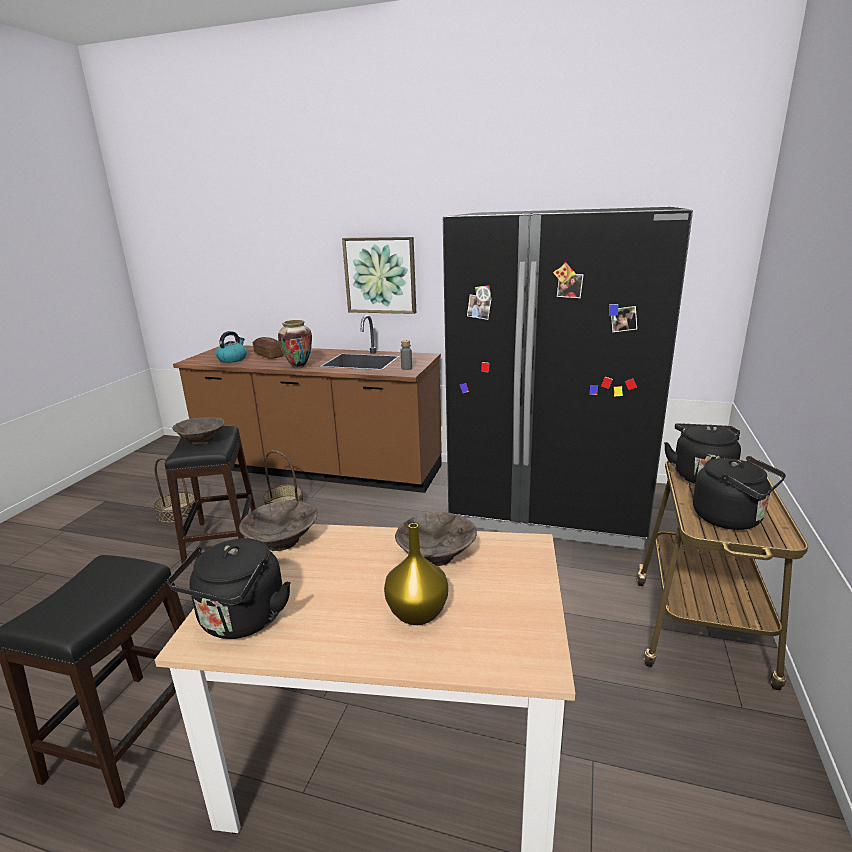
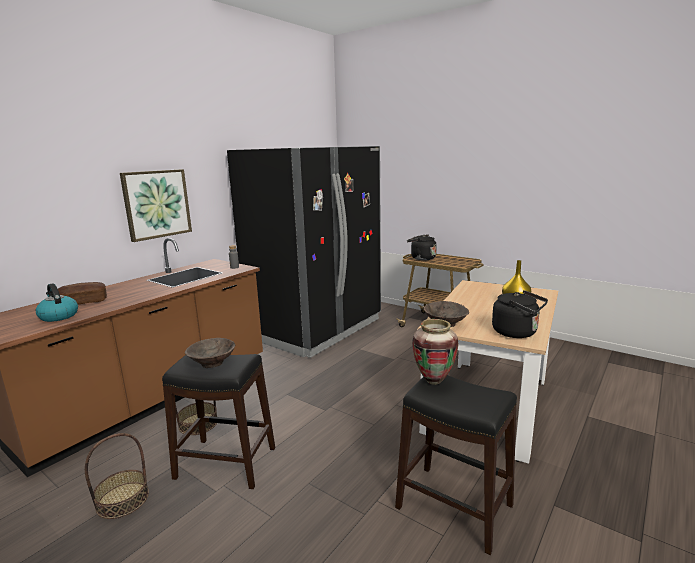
camera: 70 degrees left, 5 degrees down
(298, 367) = (158, 293): vase -> vase (434, 381)
(436, 556) = (472, 297): brown bowl -> none
(731, 519) = (457, 262): black kettle -> none

